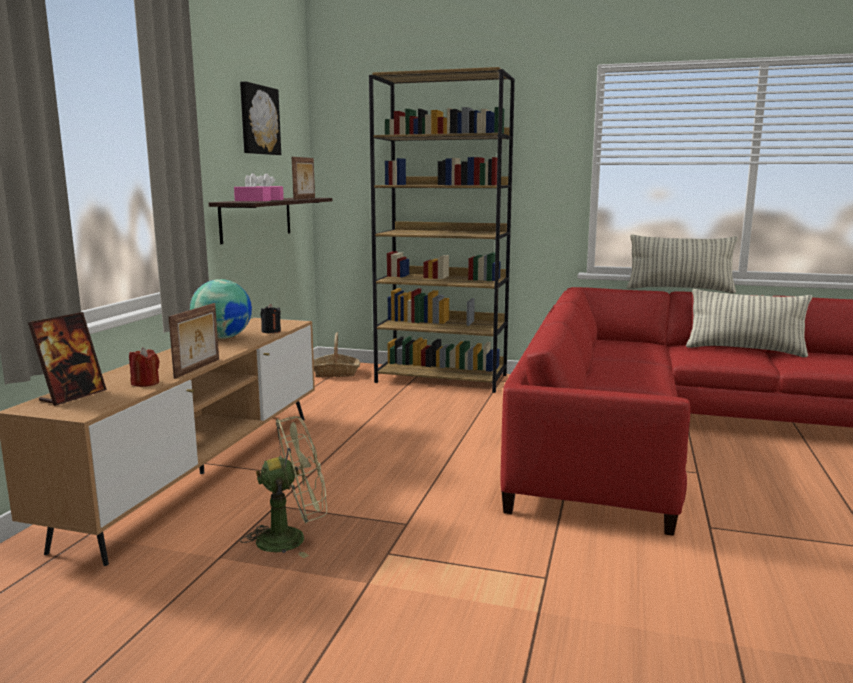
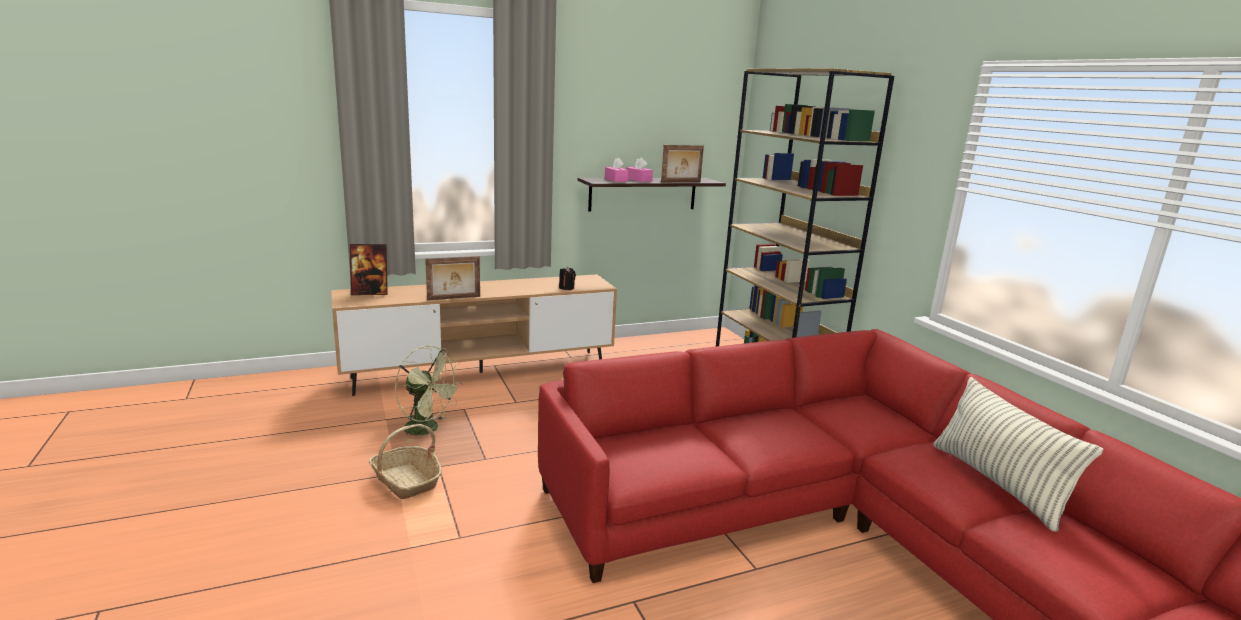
camera: 50 degrees right, 5 degrees up
(145, 383) = (410, 297): red candle -> none
(223, 337) = (530, 283): globe -> none
(258, 120) = (659, 109): picture -> none
(335, 373) = (706, 342): basket -> basket (406, 481)
(679, 290) = (988, 375): pillow -> none

